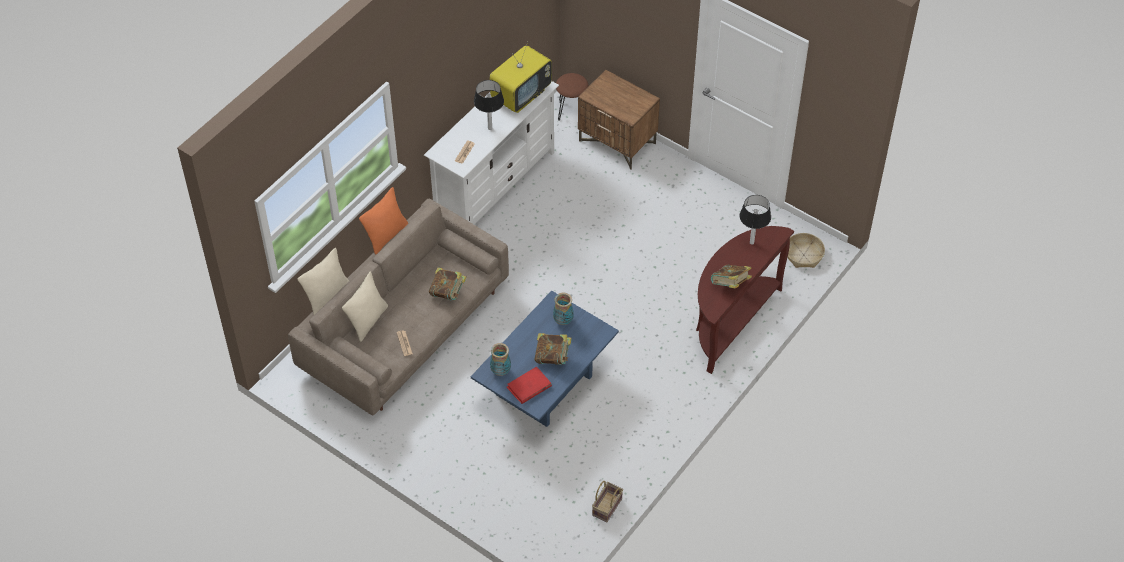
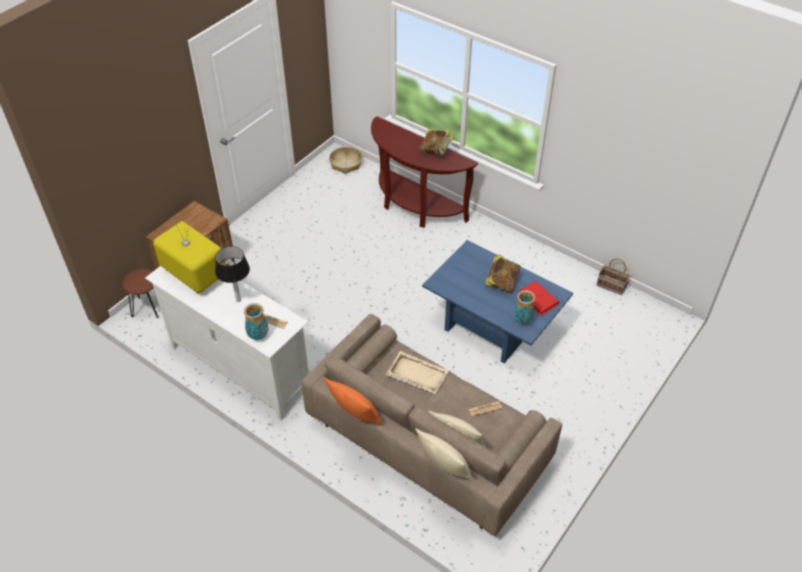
camera: 90 degrees left, 5 degrees down
(448, 292) = (417, 373): book -> beige tray
(563, 321) = (459, 276): vase -> vase (258, 335)
(751, 242) = (389, 138): table lamp -> none

